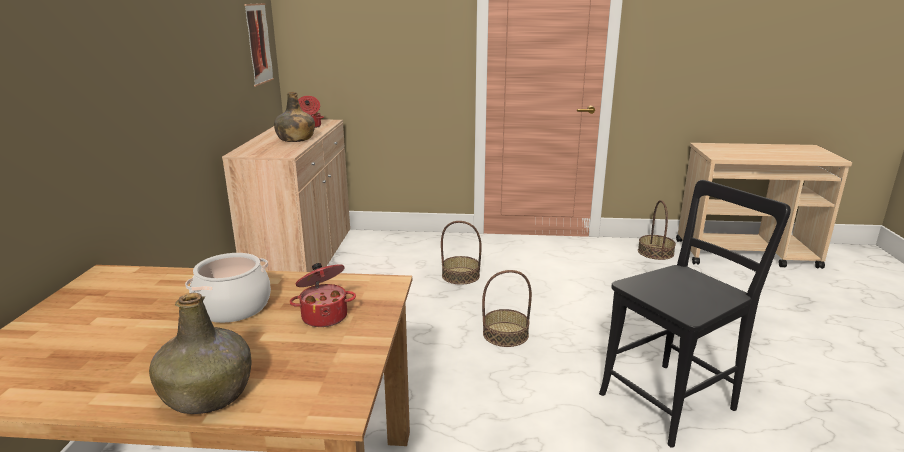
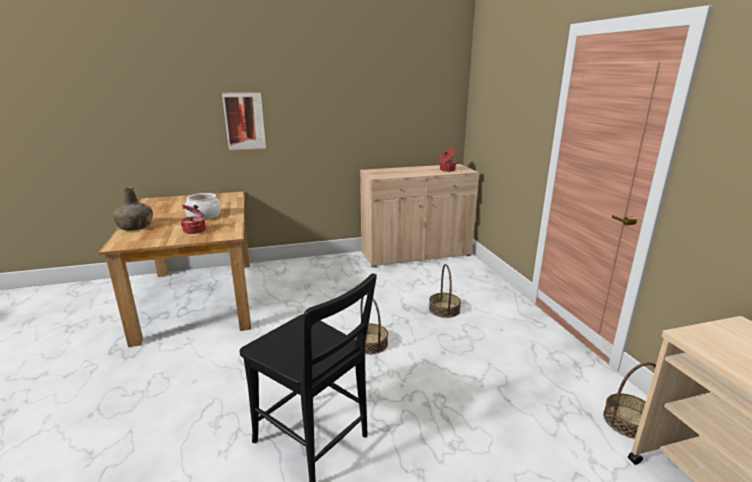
camera: 70 degrees right, 0 degrees up
(259, 44) = (436, 109): picture -> picture (244, 121)
(295, 139) = (411, 173): green bottle -> none

